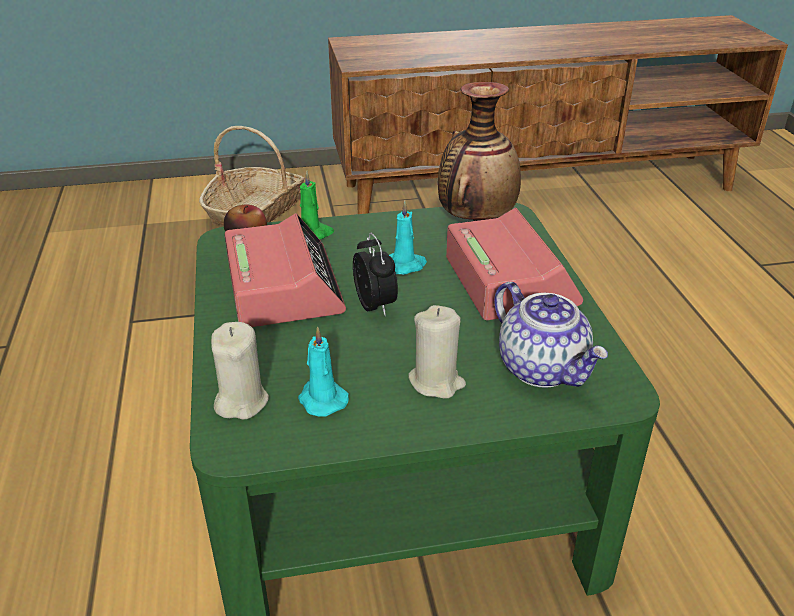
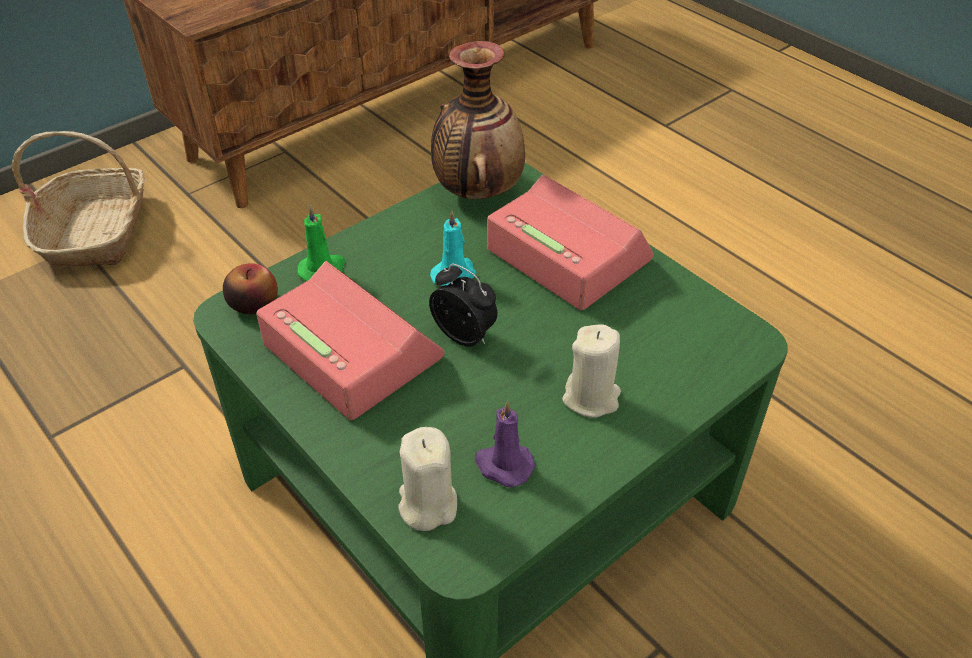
camera: 30 degrees left, 10 degrees up
(321, 399) = (503, 465): turquoise candle -> purple candle
(543, 368) = (670, 342): teapot -> none

